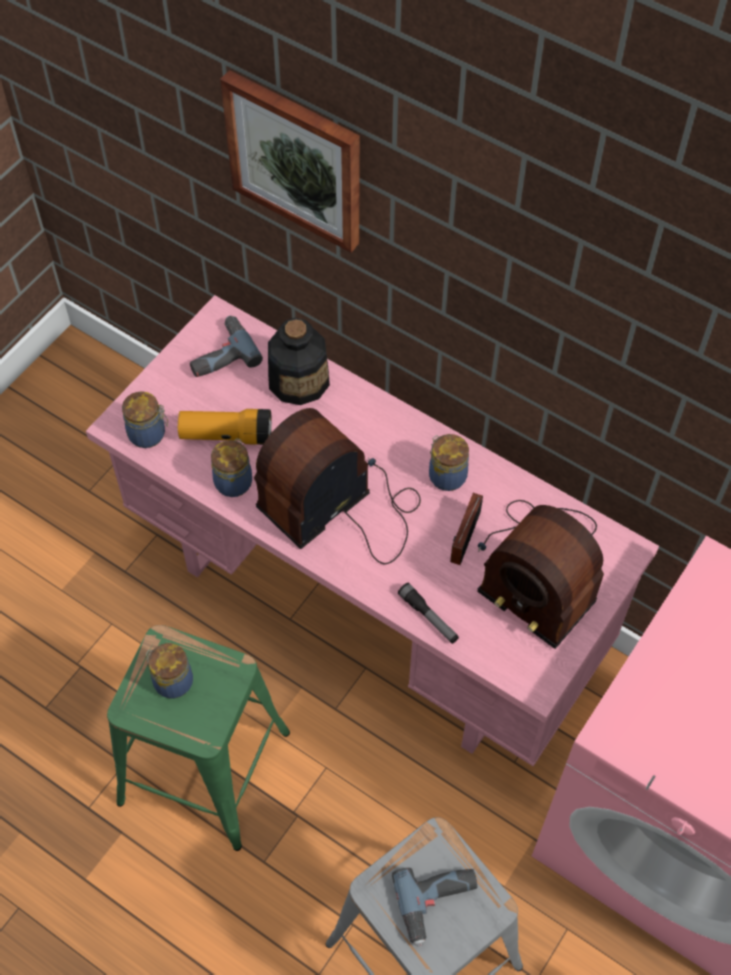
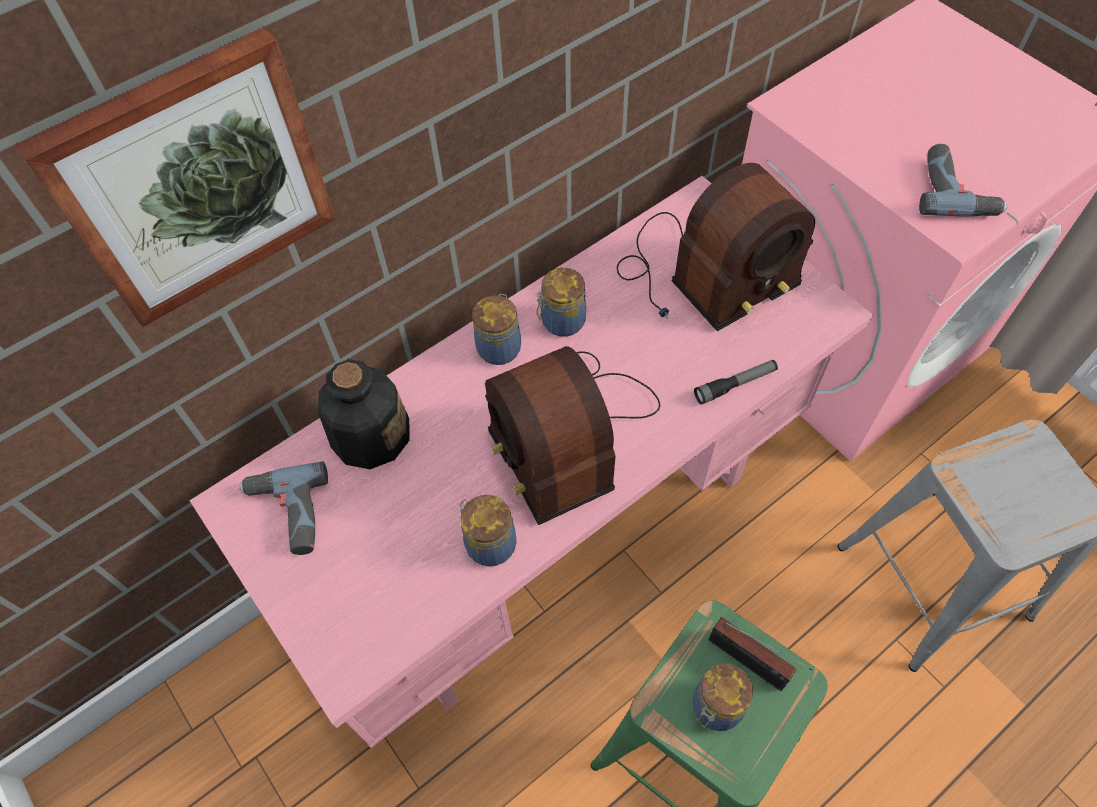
camera: 70 degrees left, 0 degrees up
(148, 434) = (375, 635): jar -> jar (499, 347)
(226, 435) = (417, 536): flashlight -> none
(438, 904) = (1028, 487): power drill -> power drill (955, 190)
(463, 540) = (648, 328): radio -> radio (751, 664)

